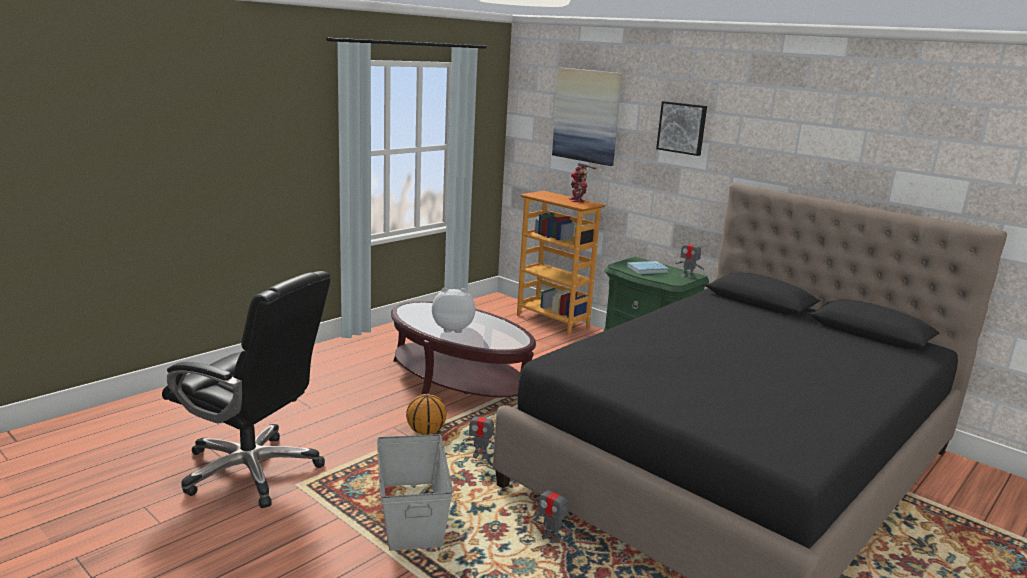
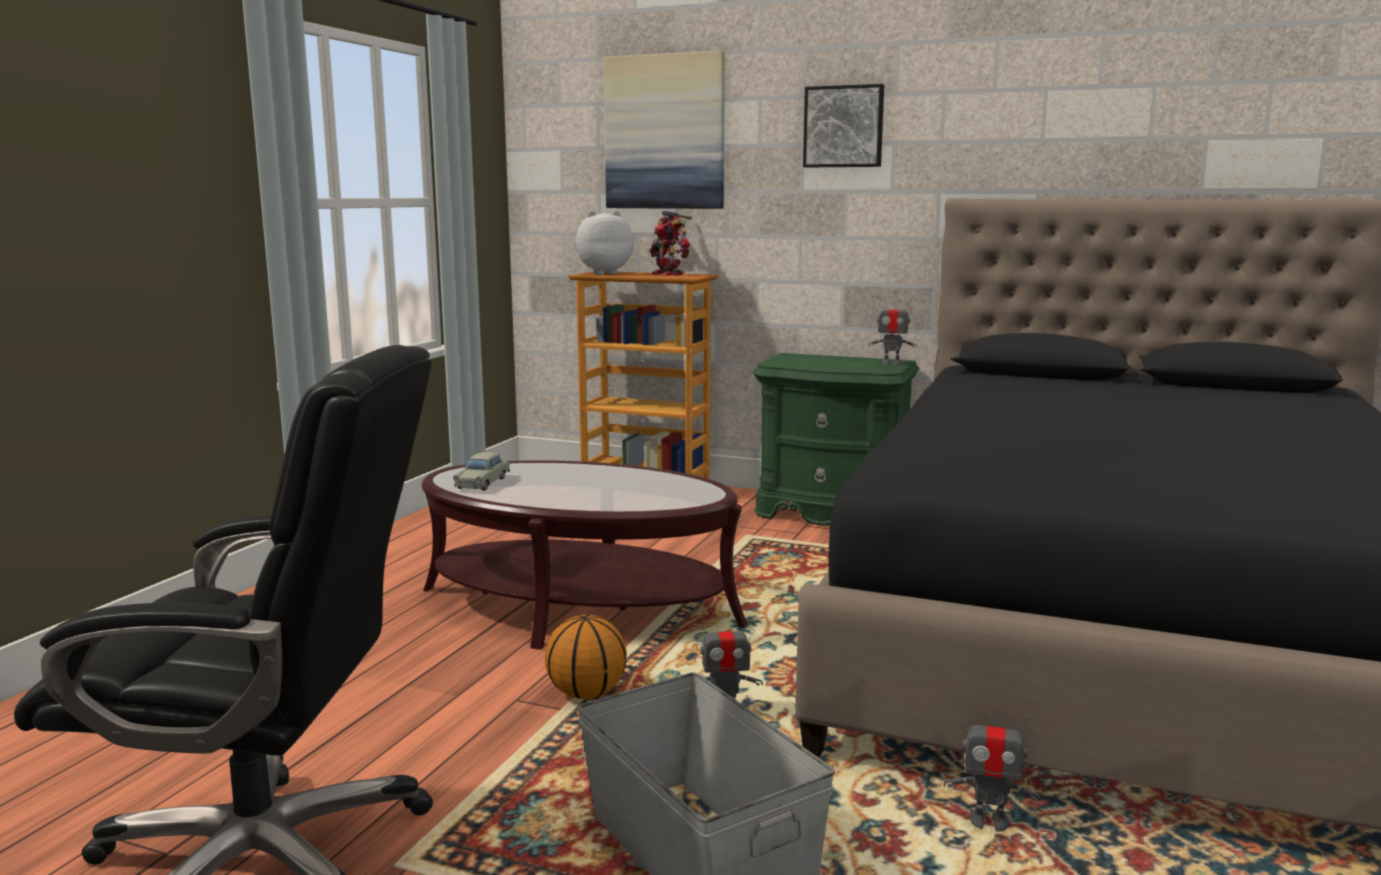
camera: 20 degrees left, 5 degrees down
(418, 314) = (483, 482): none -> beige toy car
(453, 329) = (570, 493): plush toy -> plush toy (602, 273)
(647, 269) = (822, 363): blue book -> none

